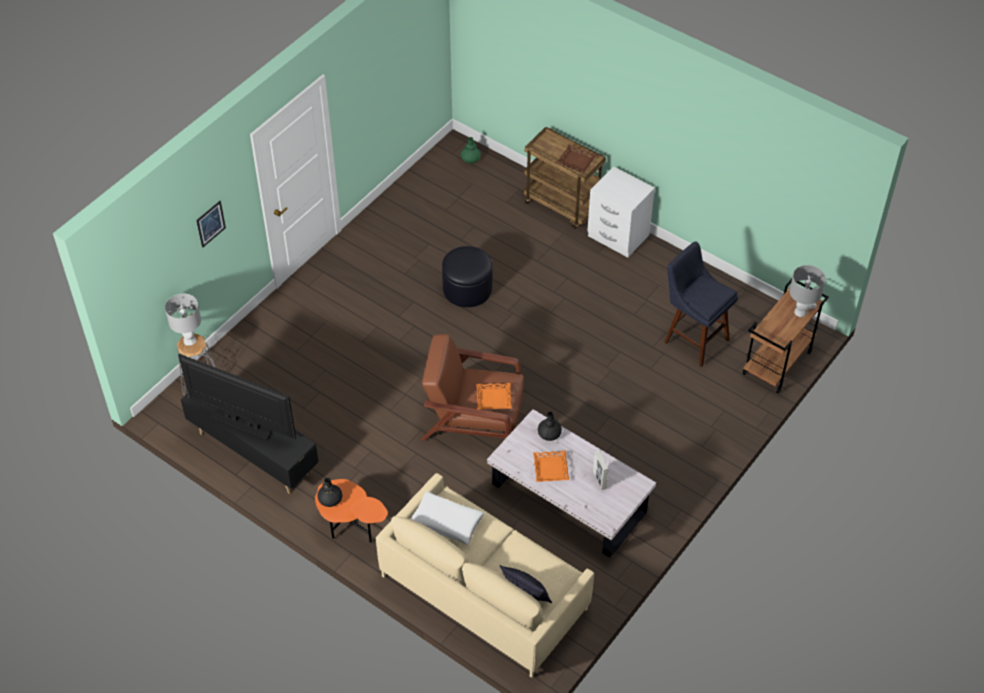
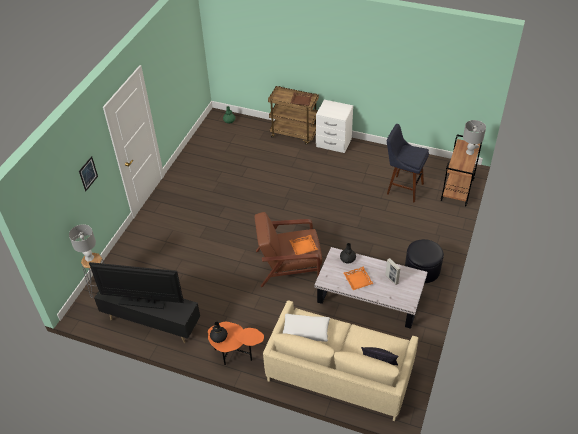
camera: 15 degrees left, 5 degrees down
(467, 289) = (255, 191): black ottoman -> black ottoman (422, 270)

